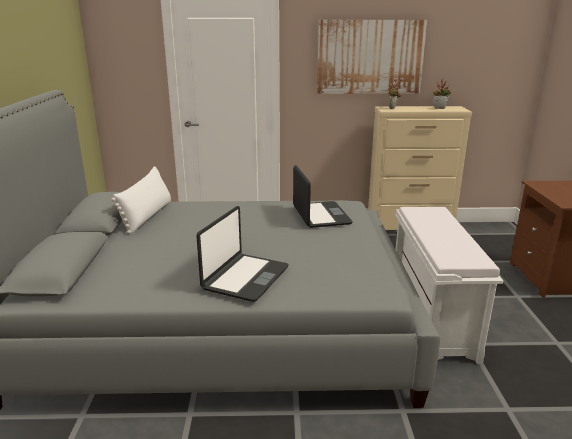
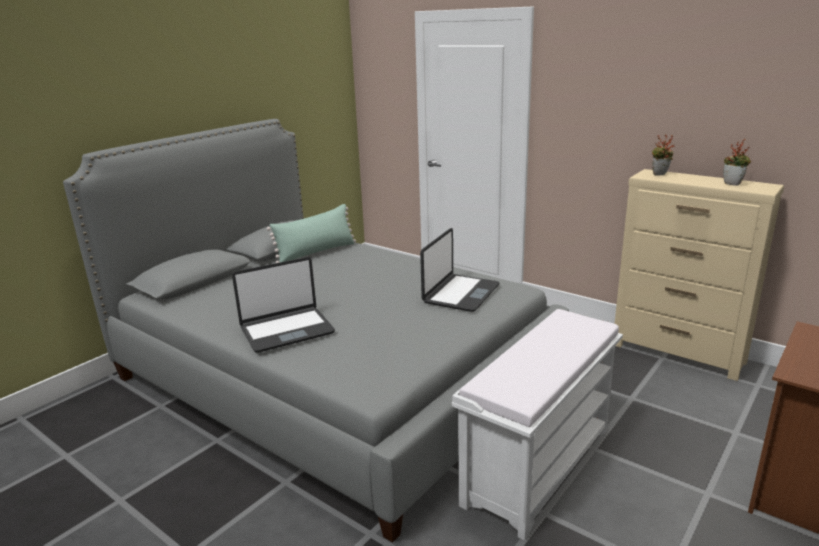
camera: 40 degrees right, 0 degrees up
(147, 216) = (316, 252): white pillow -> green pillow
(370, 57) = (644, 100): picture -> none

